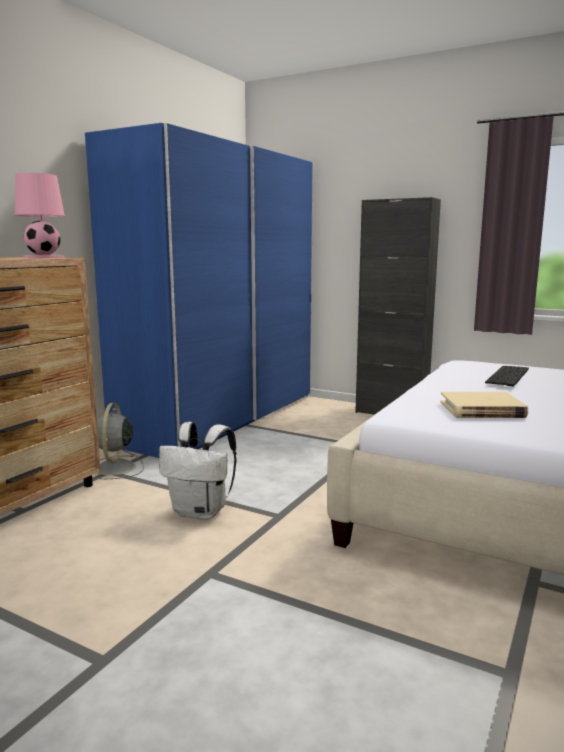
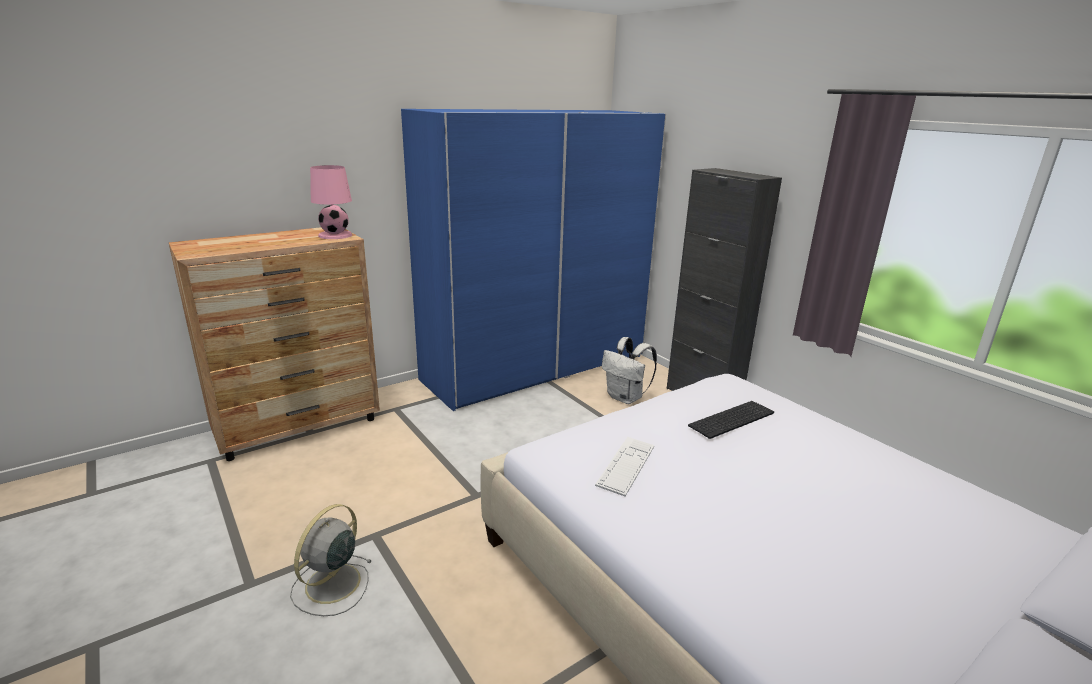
camera: 25 degrees right, 10 degrees up
(114, 468) = (403, 406): grey fan -> grey fan (331, 585)
(201, 512) = (423, 472): white backpack -> white backpack (626, 398)
(482, 410) = (626, 466): beige book -> keyboard

